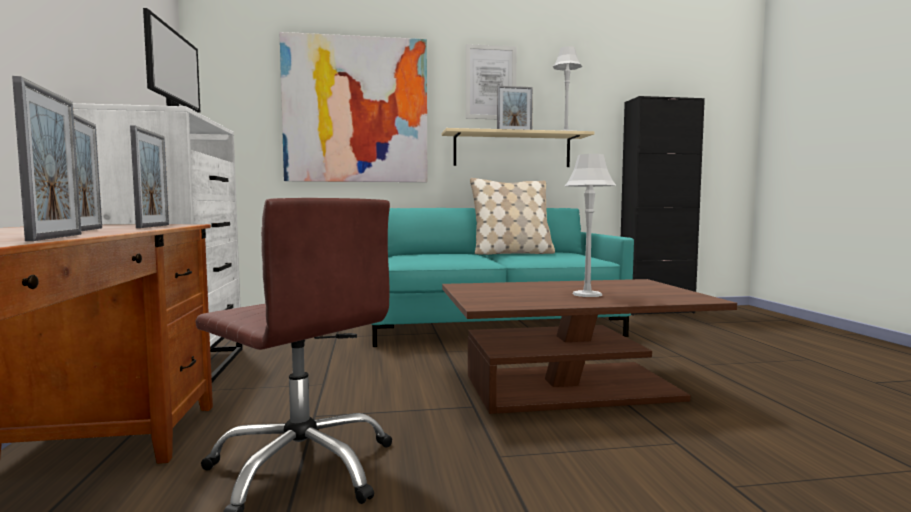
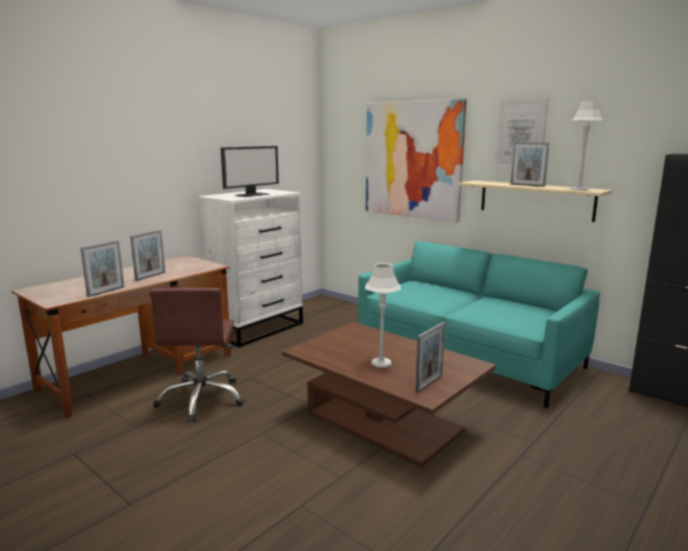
camera: 50 degrees right, 10 degrees up
(153, 226) = (188, 271): picture frame -> picture frame (429, 383)
(512, 253) = (495, 300): beige pillow -> none

